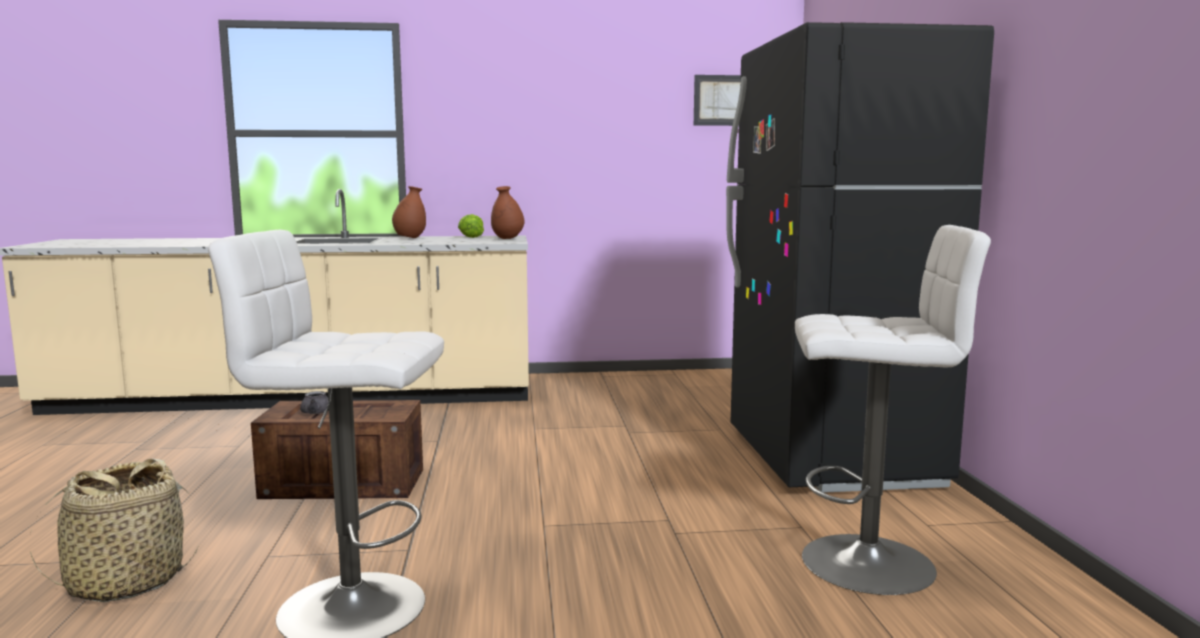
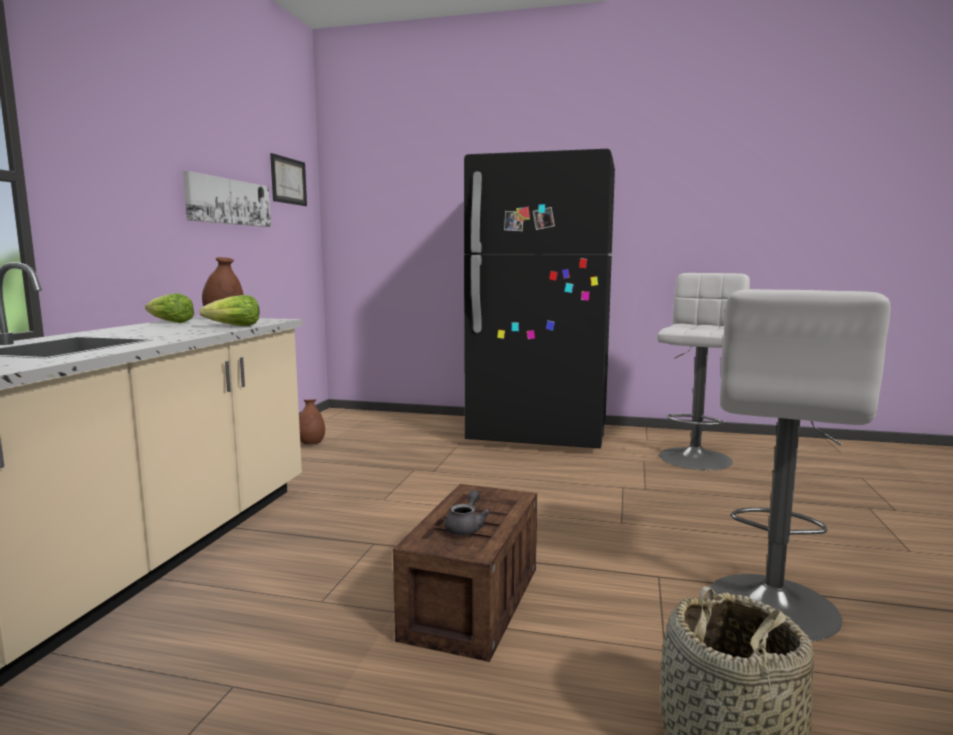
camera: 70 degrees left, 0 degrees up
(410, 238) = (120, 331): brown vase -> brown vase (311, 444)
(455, 242) = (234, 326): none -> lettuce
(617, 132) = (228, 201): none -> picture

